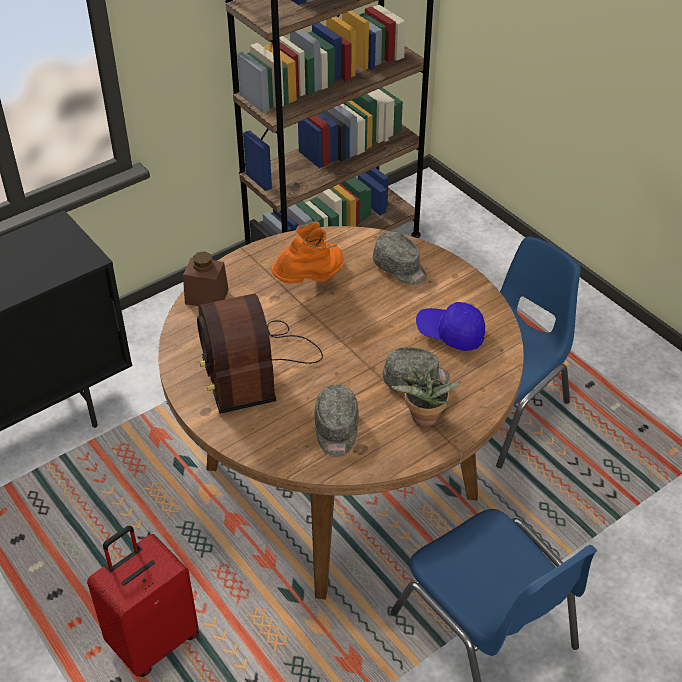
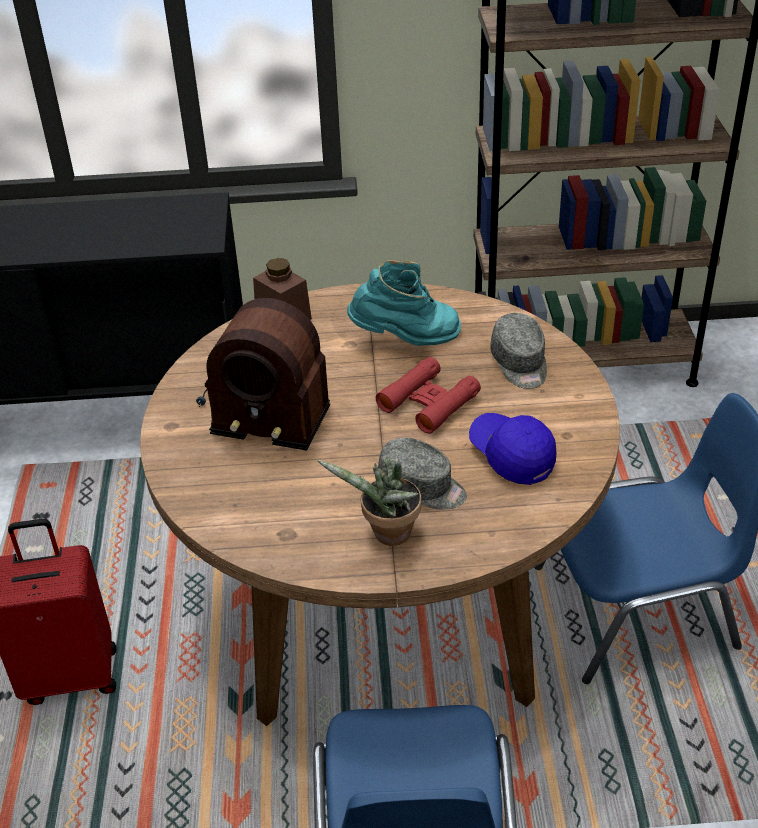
camera: 35 degrees right, 5 degrees down
(255, 366) = (263, 403): radio -> radio turned 90 degrees counterclockwise
(311, 280) = (406, 340): orange boot -> turquoise boot
(336, 429) = (281, 502): grey cap -> none
(366, 319) = (428, 402): none -> red binoculars

